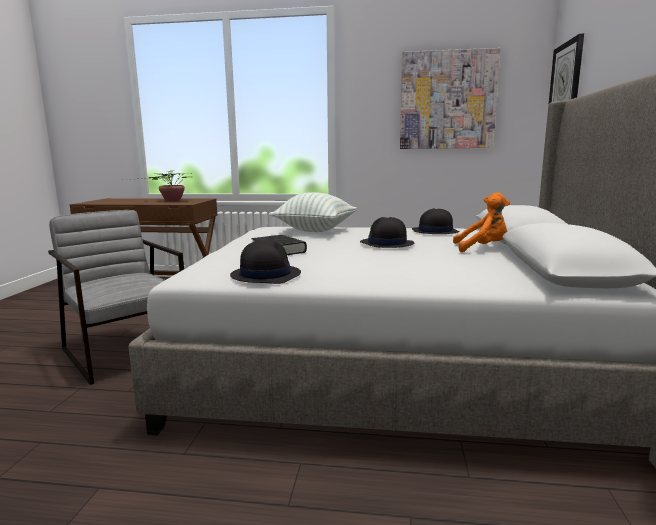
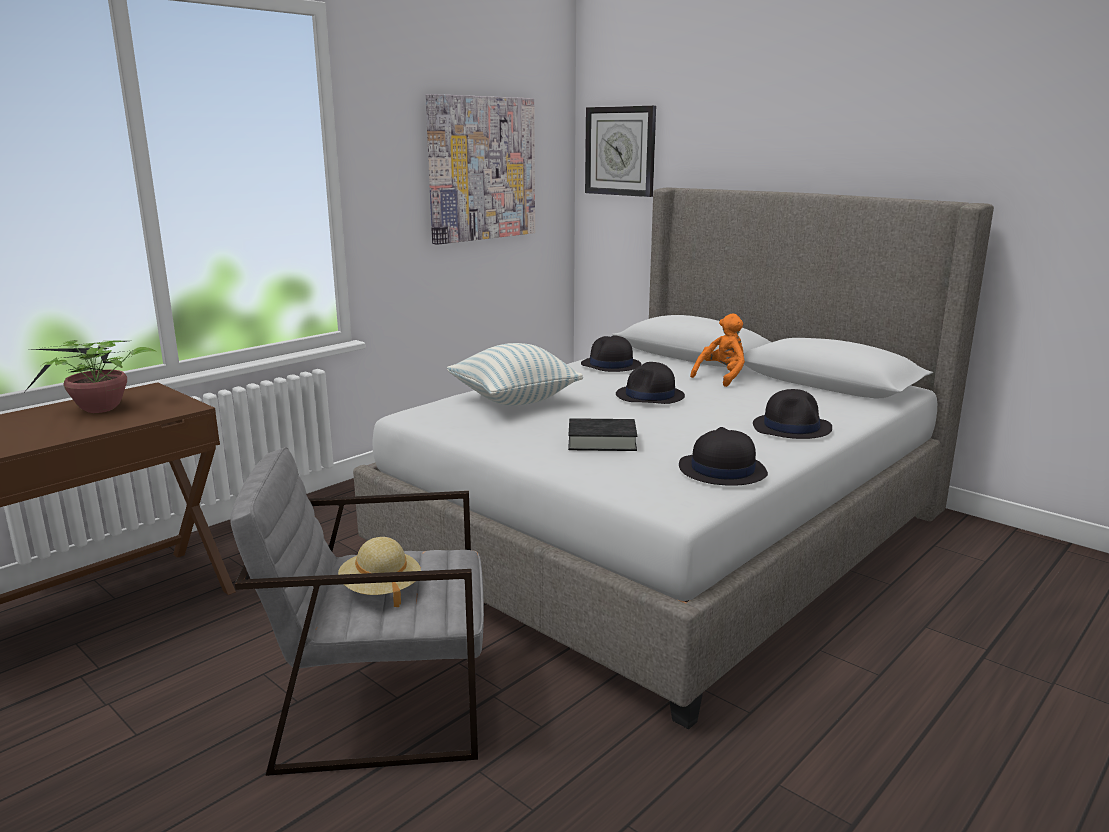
camera: 55 degrees left, 5 degrees up
(108, 282) = (380, 589): none -> beige hat
(399, 275) = (792, 427): none -> black hat

